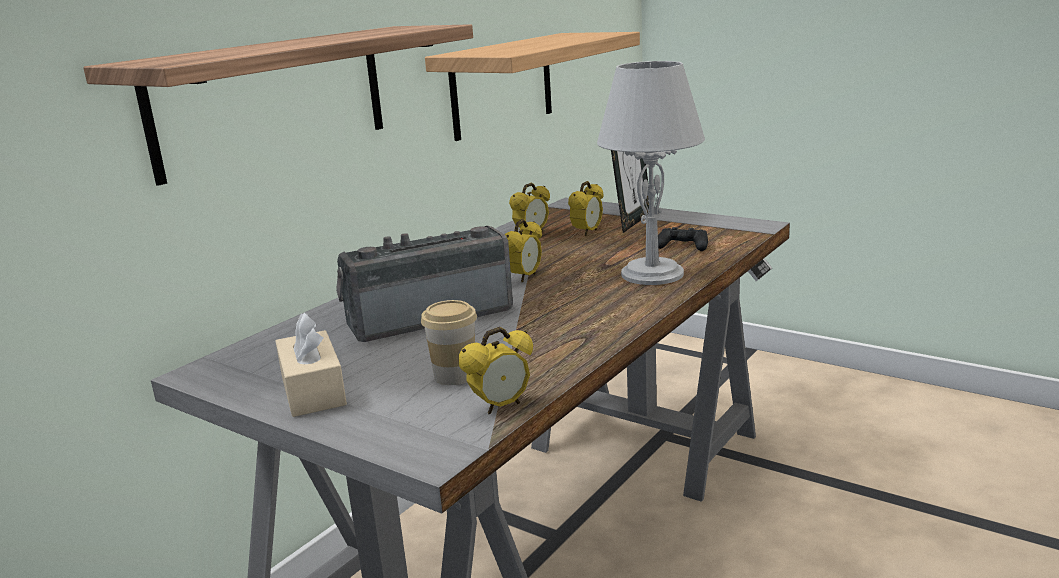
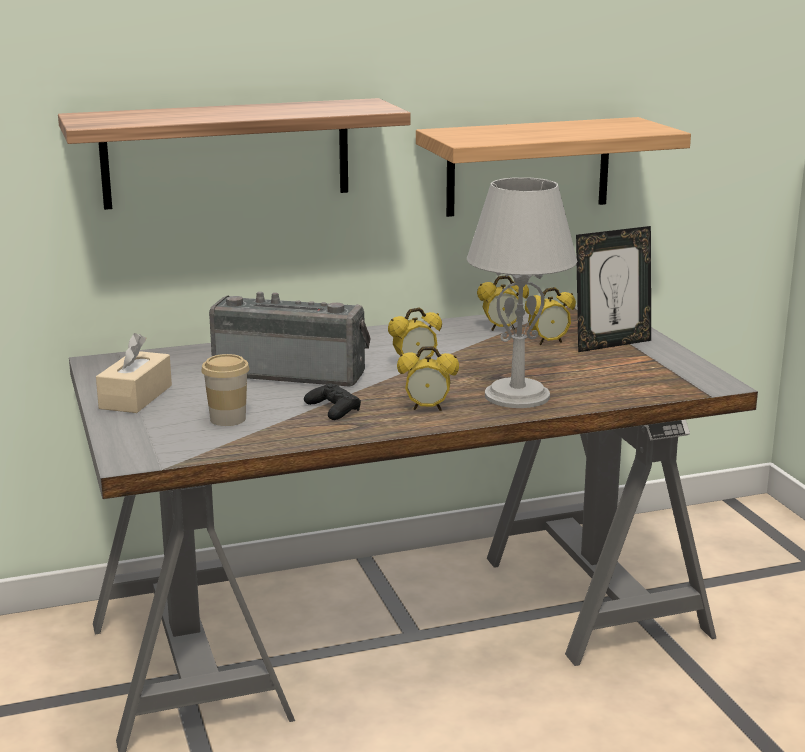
camera: 35 degrees right, 0 degrees up
(500, 406) = (215, 448): alarm clock -> alarm clock (427, 408)
(682, 246) = (599, 381): black game controller -> black game controller (333, 409)

